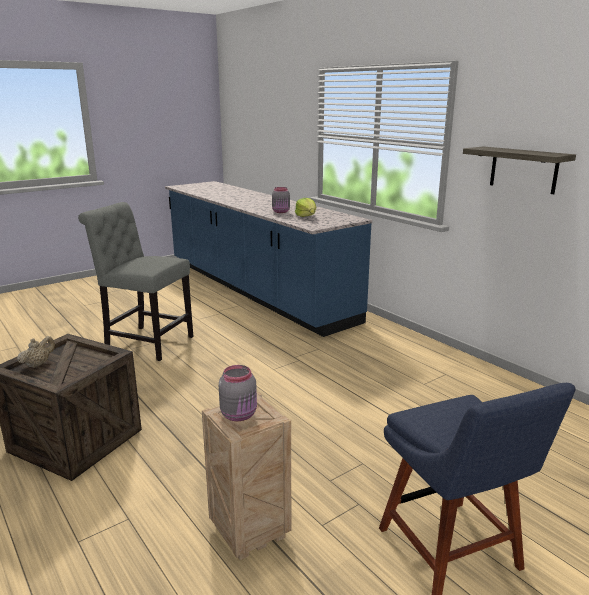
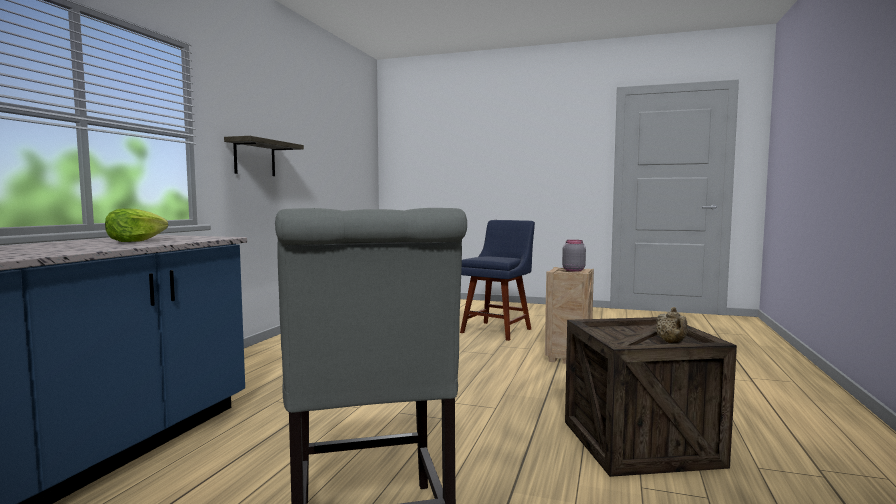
camera: 125 degrees left, 15 degrees down
(38, 364) = (671, 343): beige teapot -> beige teapot turned 90 degrees counterclockwise
(281, 212) = (86, 246): grey jar -> none

